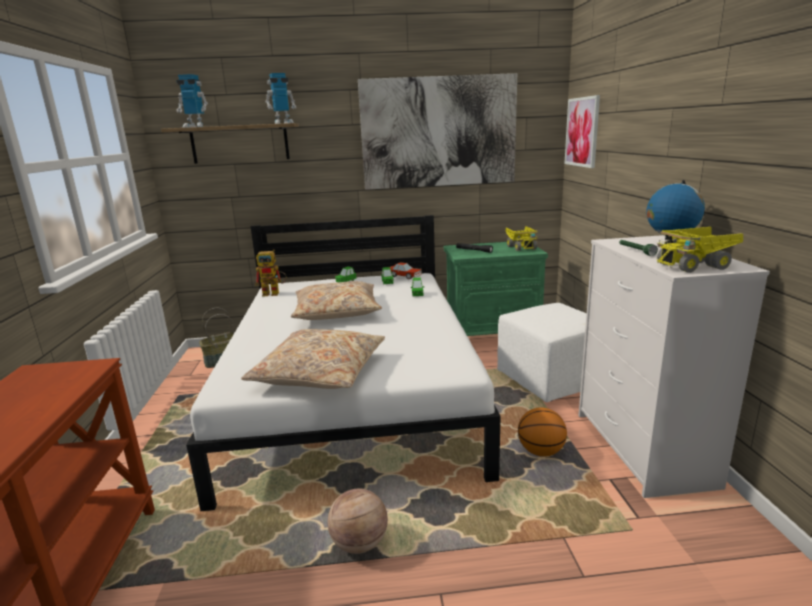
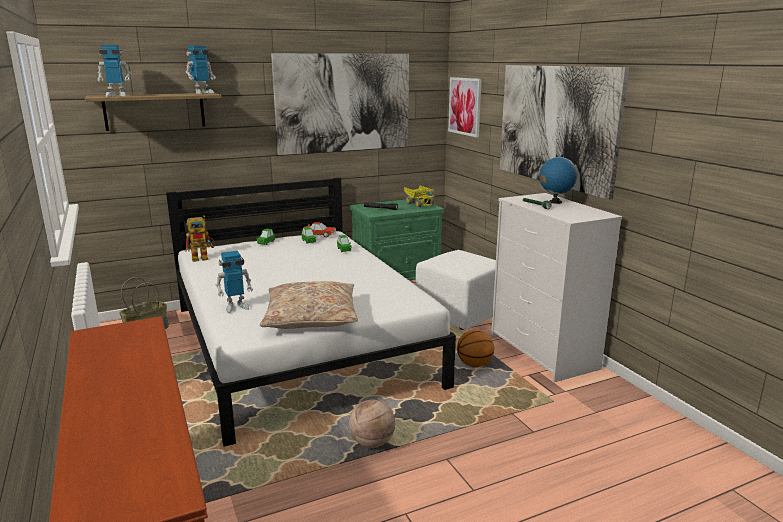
camera: 20 degrees left, 0 degrees up
(254, 350) = (236, 307): none -> toy robot
(337, 312) = (282, 270): beige pillow -> none
(684, 142) = (556, 125): none -> picture
(695, 266) = (578, 215): toy truck -> none

